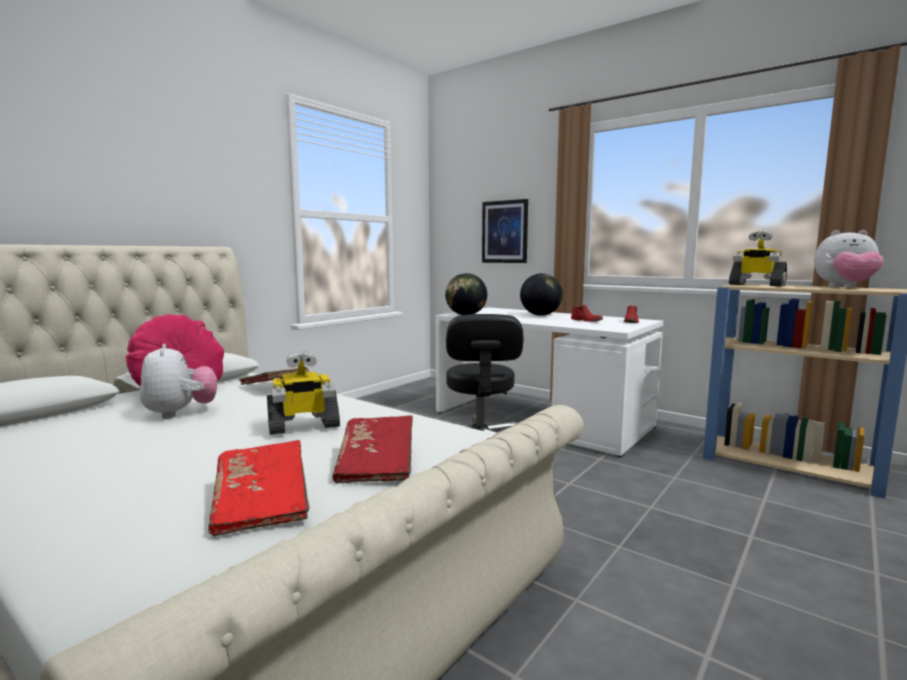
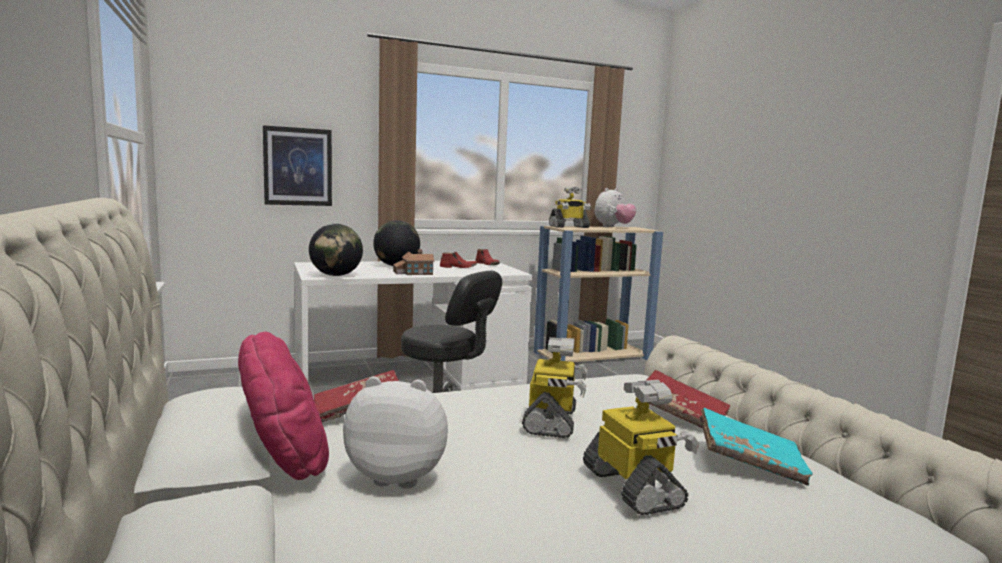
camera: 60 degrees left, 0 degrees up
(174, 465) = (634, 488): none -> toy robot
(262, 504) = (750, 463): red book -> turquoise book
(525, 319) = (412, 273): none -> toy house

